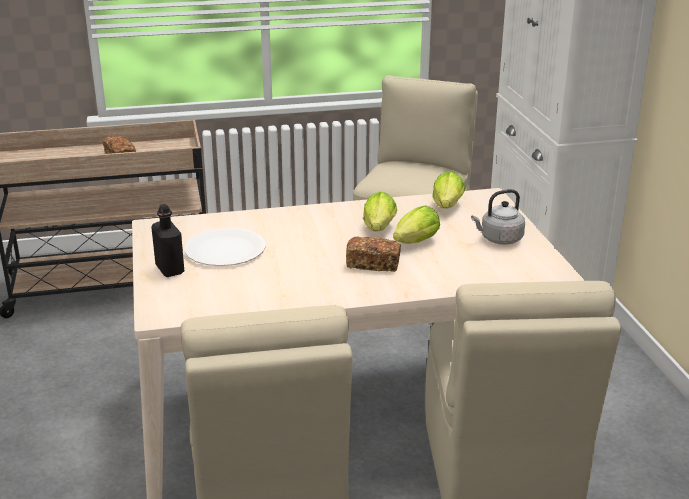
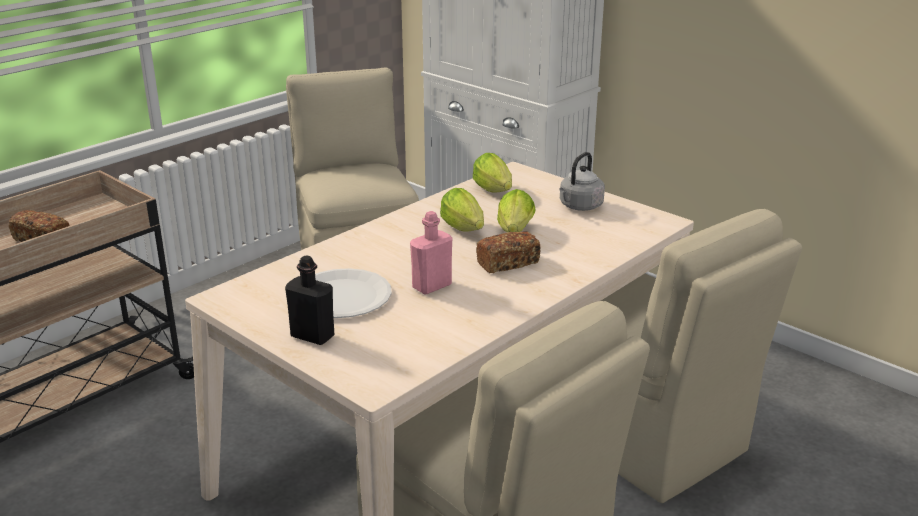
camera: 35 degrees left, 0 degrees up
(293, 263) = (432, 286): none -> pink bottle

